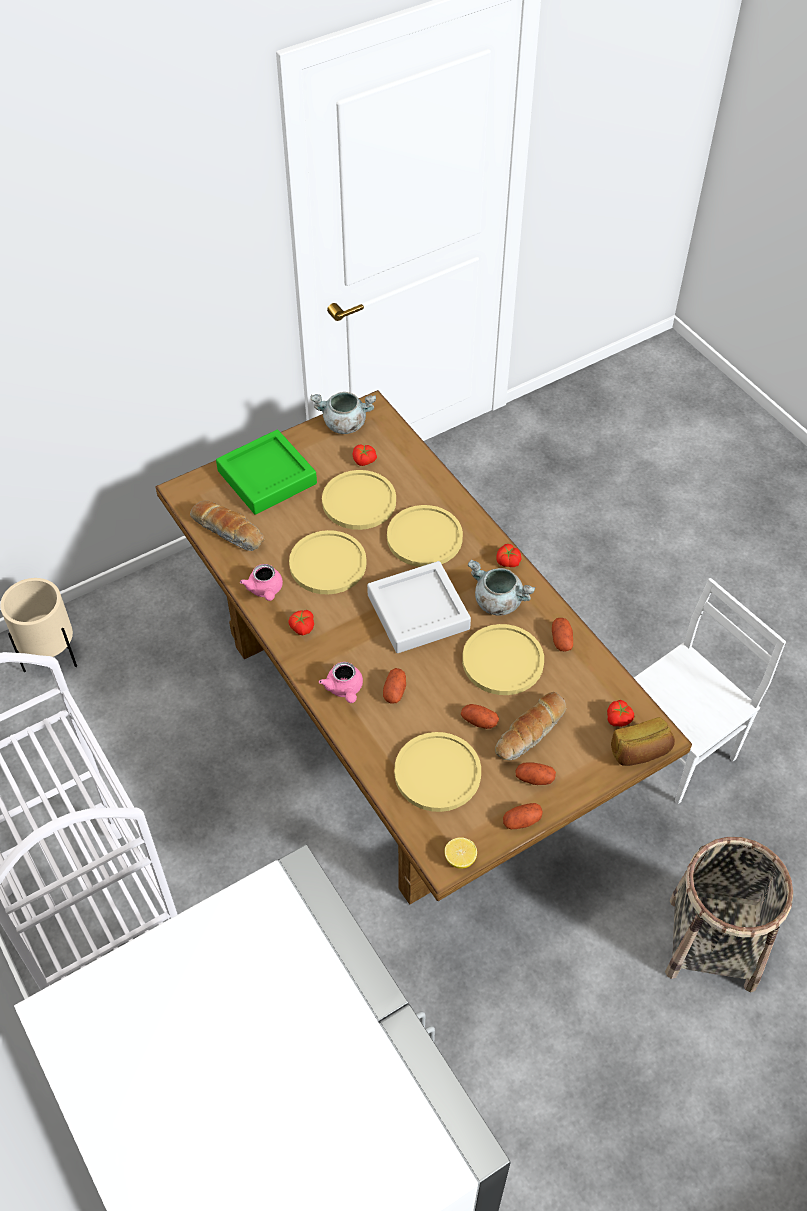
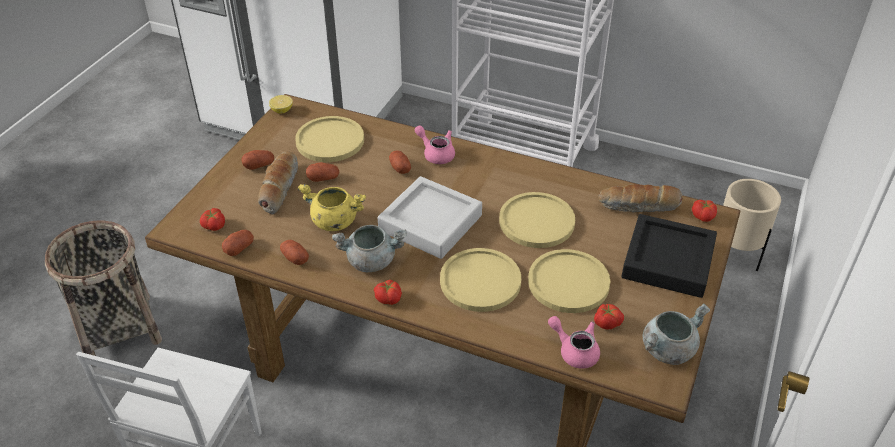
camera: 145 degrees right, 10 degrees down
(265, 590) = (560, 182): pink teapot -> pink teapot (574, 351)
(267, 477) = (668, 261): green tray -> black tray
(301, 627) = (506, 173): tomato -> tomato (703, 216)
(502, 661) = (334, 222): yellow plate -> yellow cooking pot
(521, 821) = (253, 142): potato -> potato (239, 248)
(640, 752) = (185, 213): bread -> none

